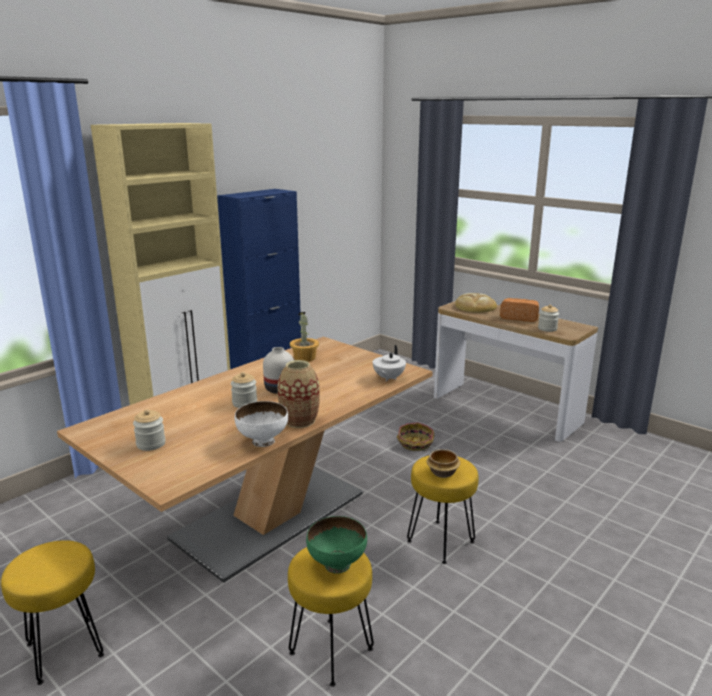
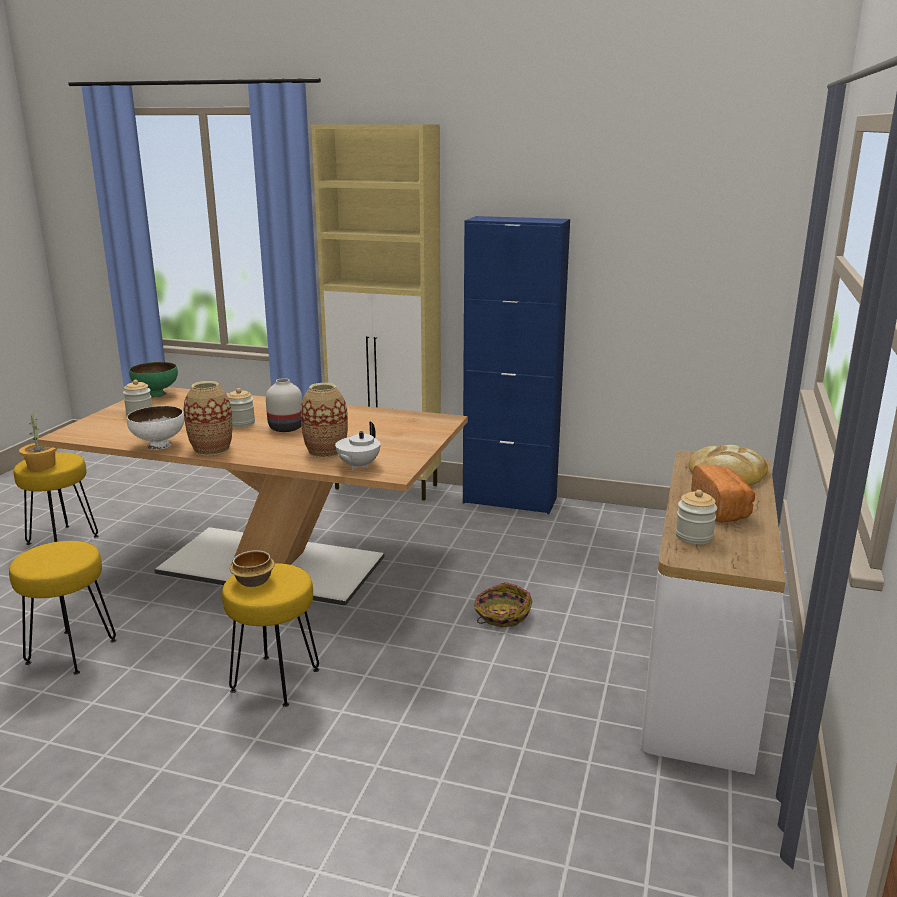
camera: 65 degrees right, 0 degrees up
(304, 358) = (383, 421): potted plant -> potted plant (41, 466)
(337, 564) = (55, 559): green bowl -> green bowl (156, 394)
(349, 383) = (326, 451): none -> vase
(388, 378) = (358, 466): white teapot -> white teapot turned 60 degrees counterclockwise

